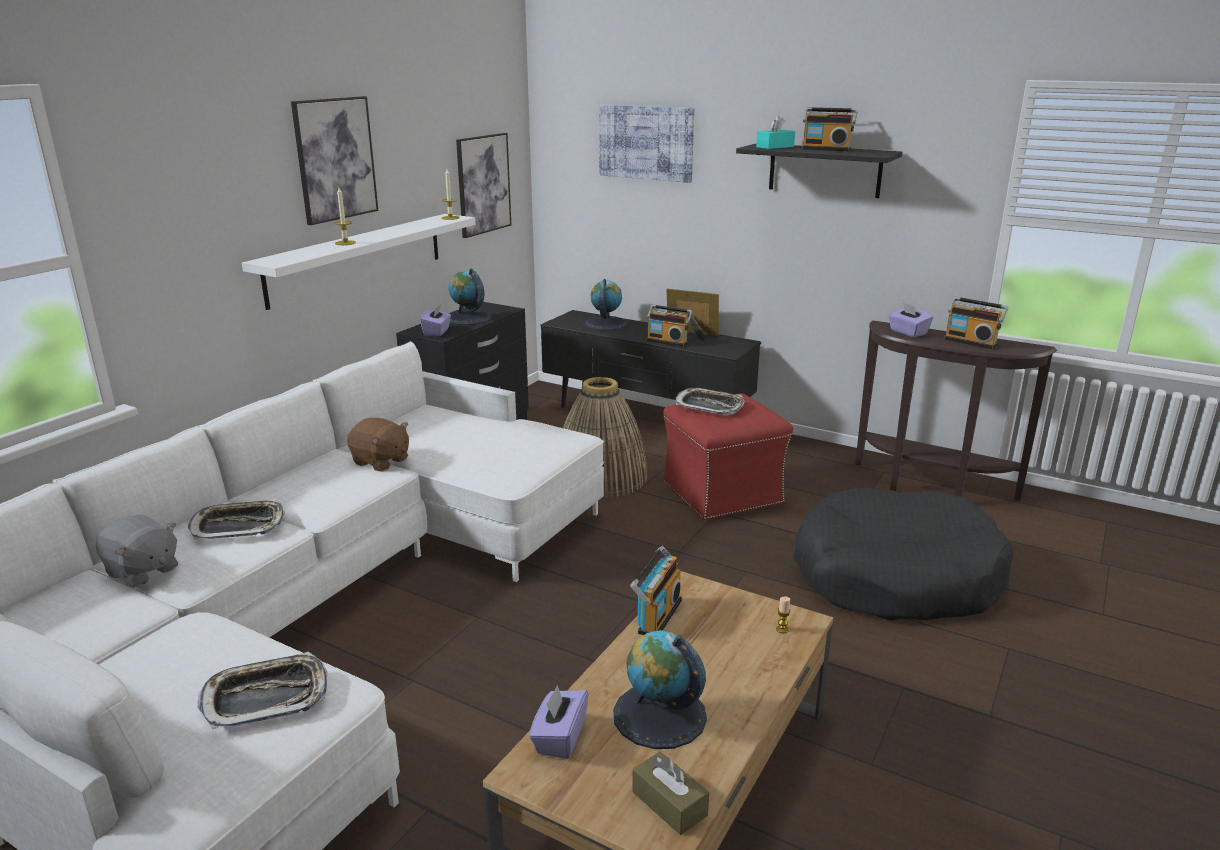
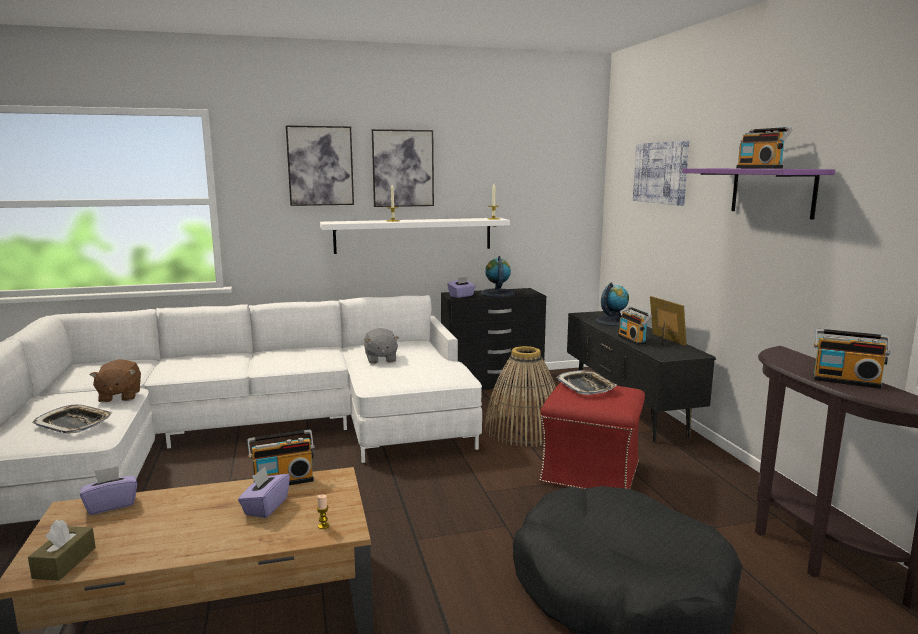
camera: 45 degrees right, 10 degrees down
(142, 571) = (162, 366): grey plush toy -> grey plush toy (380, 359)
(238, 526) = (225, 362): tray -> none
(381, 461) = (340, 357): brown plush toy -> brown plush toy (119, 396)
(483, 184) = (545, 202): picture -> picture (320, 166)
(659, 715) = (163, 524): globe -> none
(775, 147) = (721, 168): turquoise tissue box -> none
(824, 170) = (772, 192): black shelf -> purple shelf
(908, 332) = (790, 359): purple tissue box -> purple tissue box (265, 507)
(971, 342) = (846, 380): radio -> radio turned 60 degrees counterclockwise

